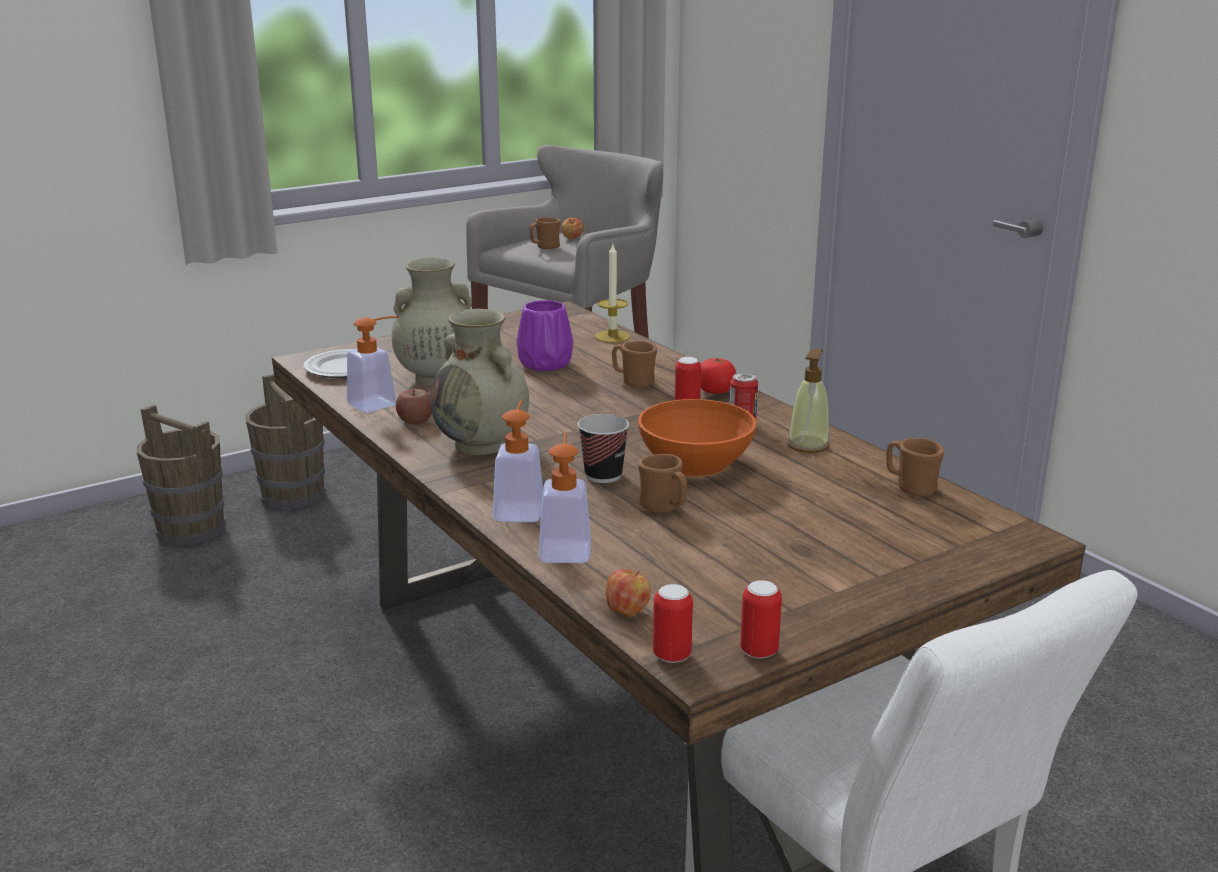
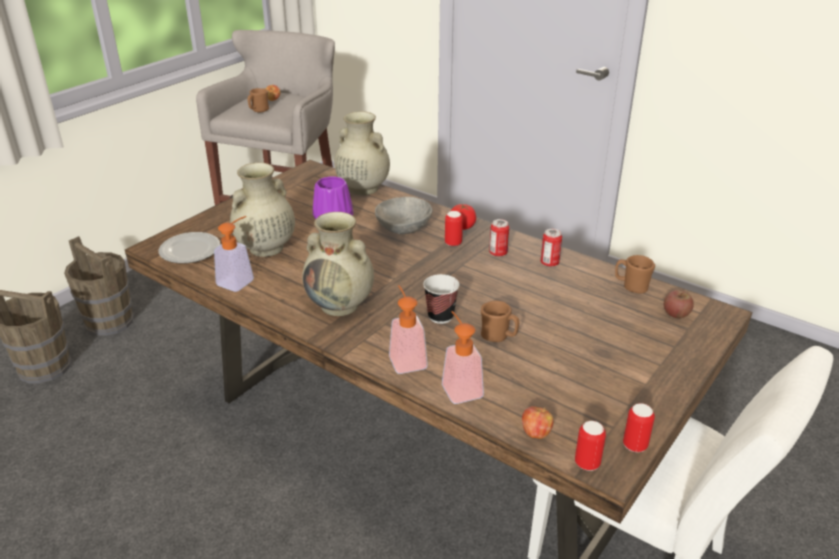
camera: 20 degrees left, 10 degrees up
(415, 421) = (278, 292): apple -> apple (676, 314)
(612, 336) = (362, 188): candle -> beige vase
(633, 382) = (404, 228): brown mug -> grey bowl
(695, 462) = (491, 292): orange bowl -> none
(808, 445) = (549, 263): soap dispenser -> can

